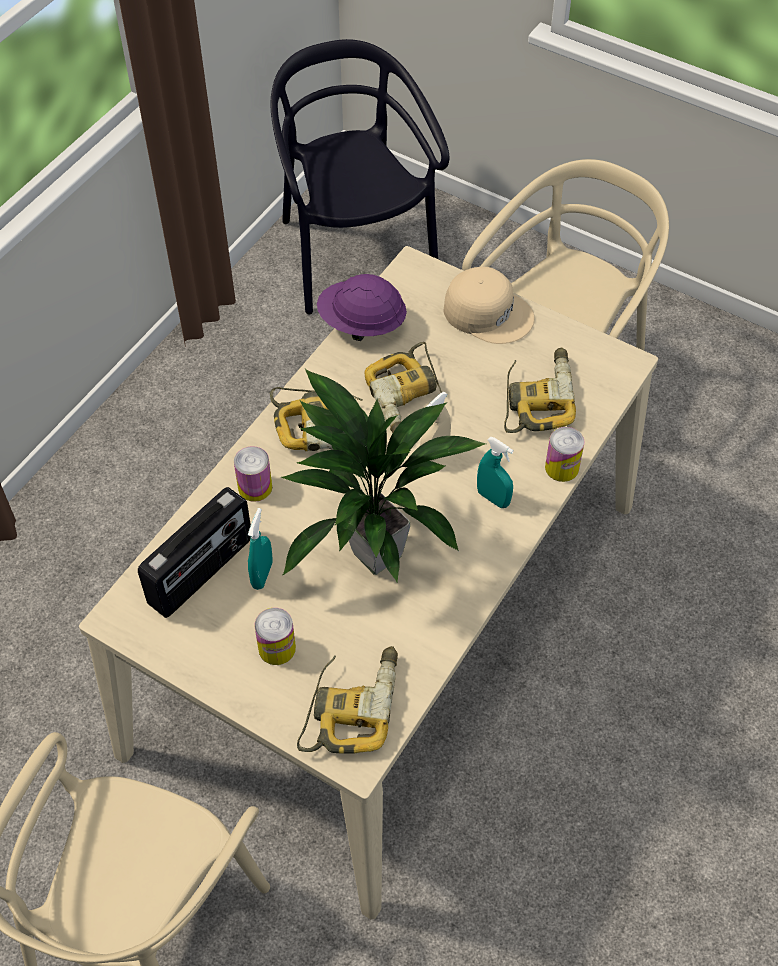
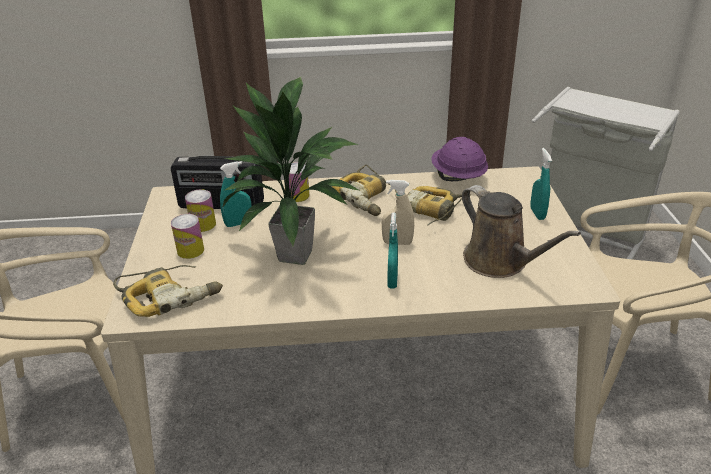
camera: 55 degrees right, 20 degrees down
(354, 254) = (583, 237): black chair -> grey laundry basket
(488, 312) = (537, 213): beige cap -> turquoise spray bottle
(536, 397) = (500, 262): power drill -> brown watering can
(562, 467) = (456, 299): can -> can (203, 224)

